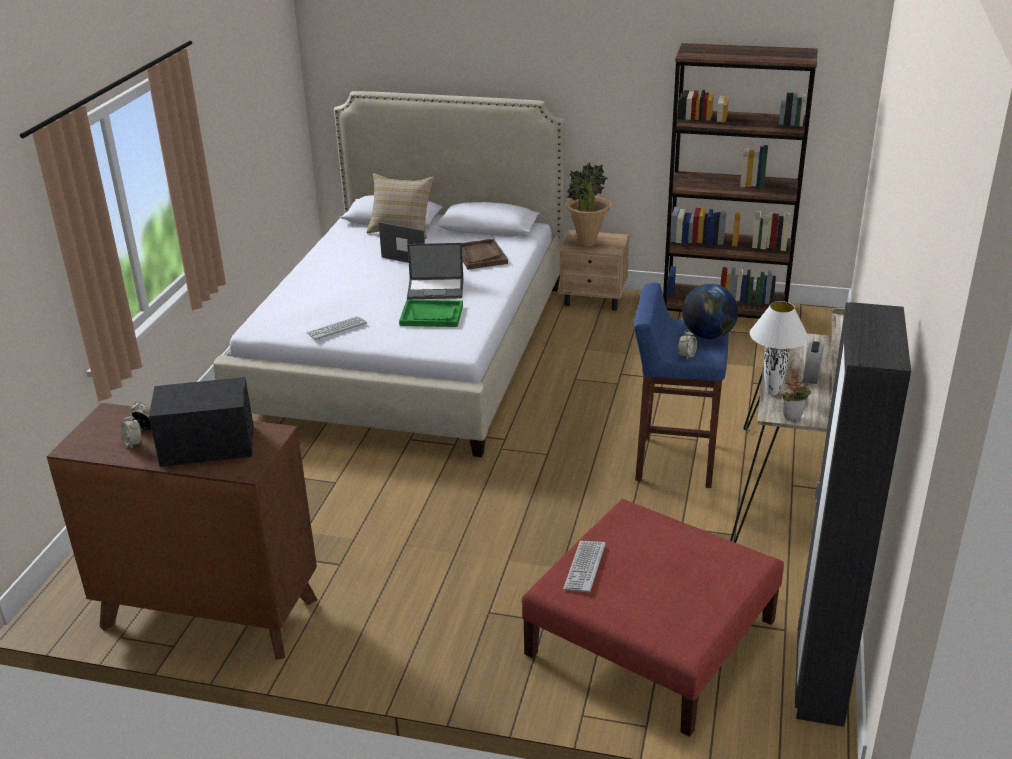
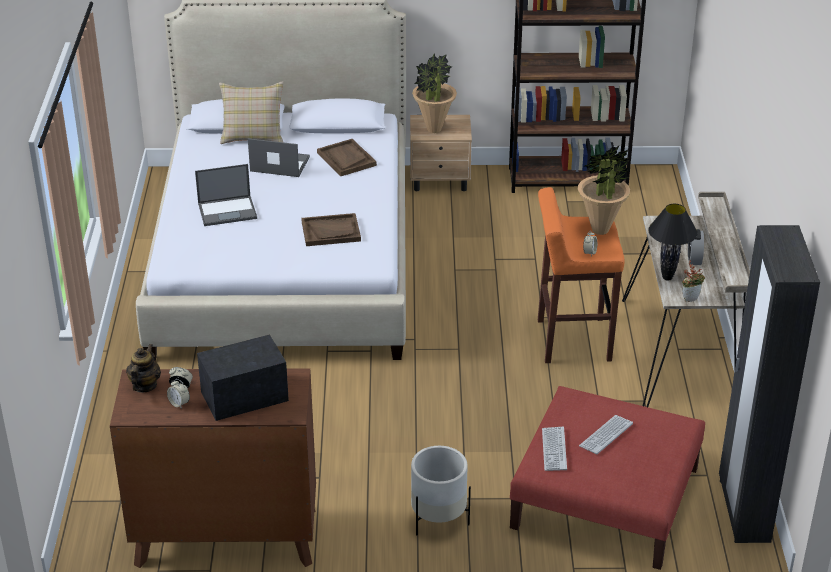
camera: 15 degrees left, 5 degrees up
(111, 421) = (144, 386): none -> teapot
(337, 329) = (248, 257): keyboard -> keyboard (606, 435)
(432, 315) = (331, 231): green tray -> brown tray
(436, 289) = (321, 201): laptop -> laptop (228, 211)
(448, 630) = (438, 519): none -> white planter
(674, 461) = (572, 340): blue stool -> orange stool
(708, 335) = (600, 230): globe -> potted plant
(772, 393) = (667, 278): white table lamp -> black table lamp

